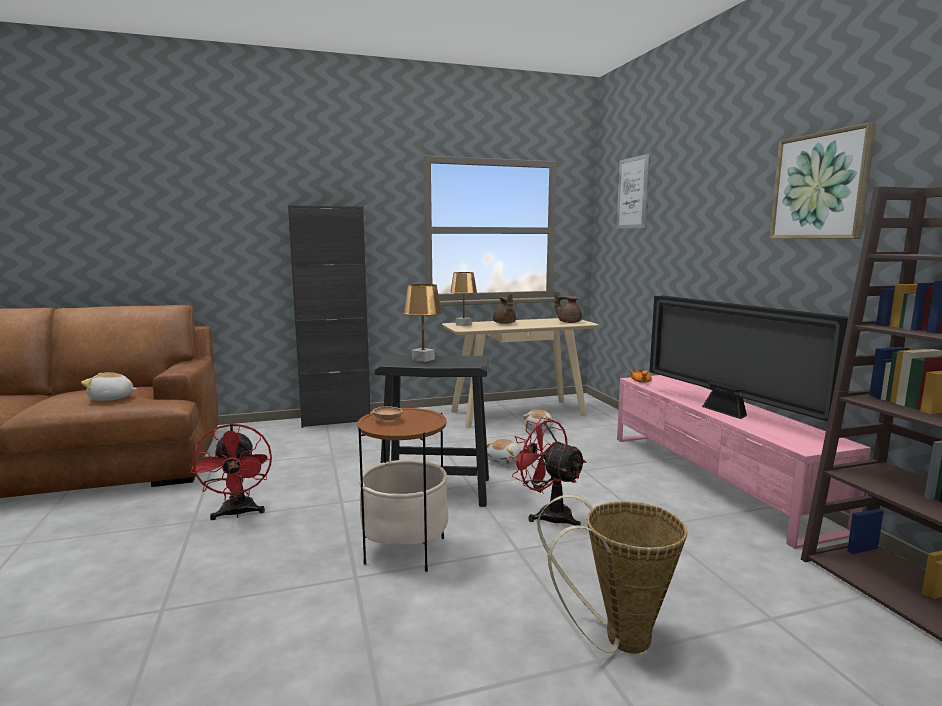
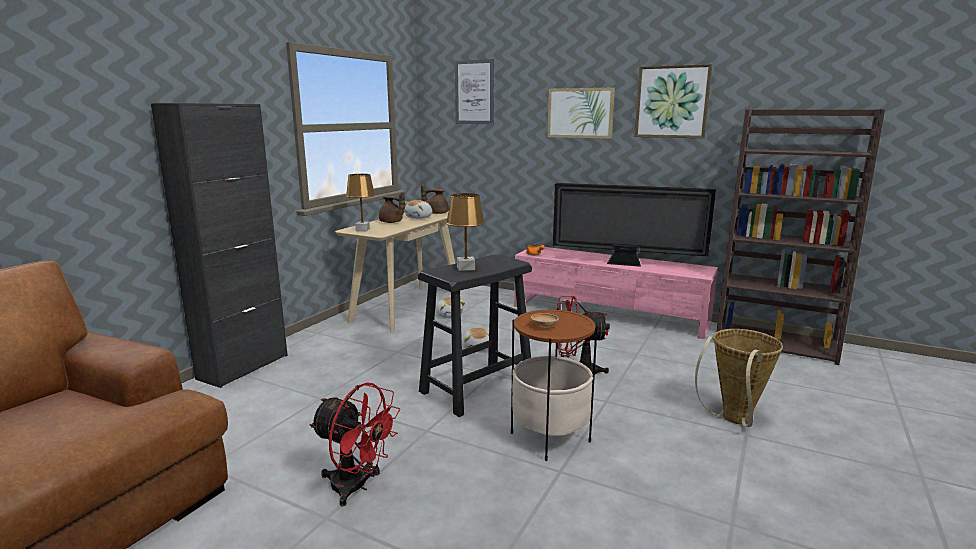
camera: 45 degrees left, 5 degrees up
(111, 398) = (85, 423): plush toy -> plush toy (419, 217)
(719, 210) = (580, 113): none -> picture

